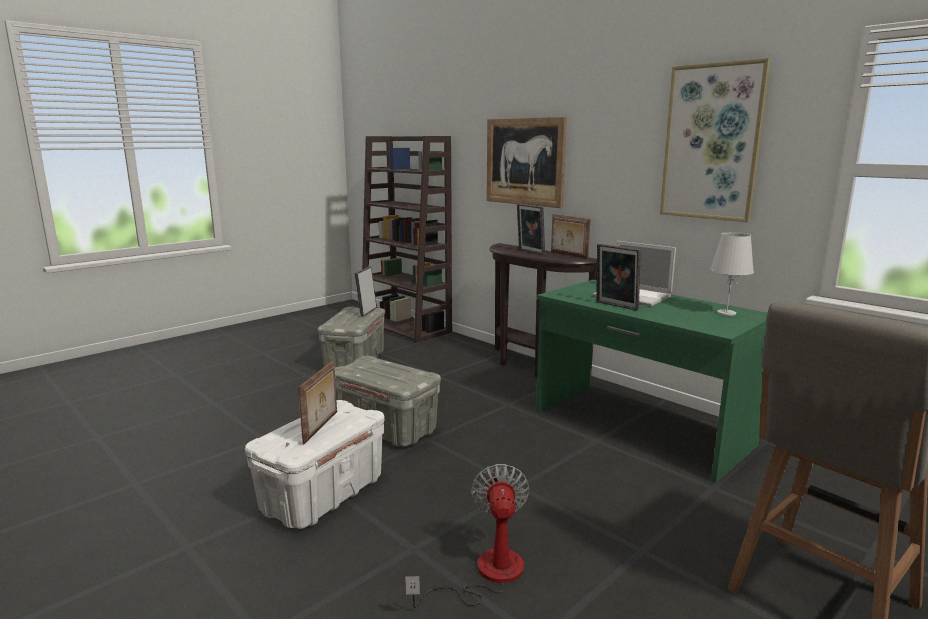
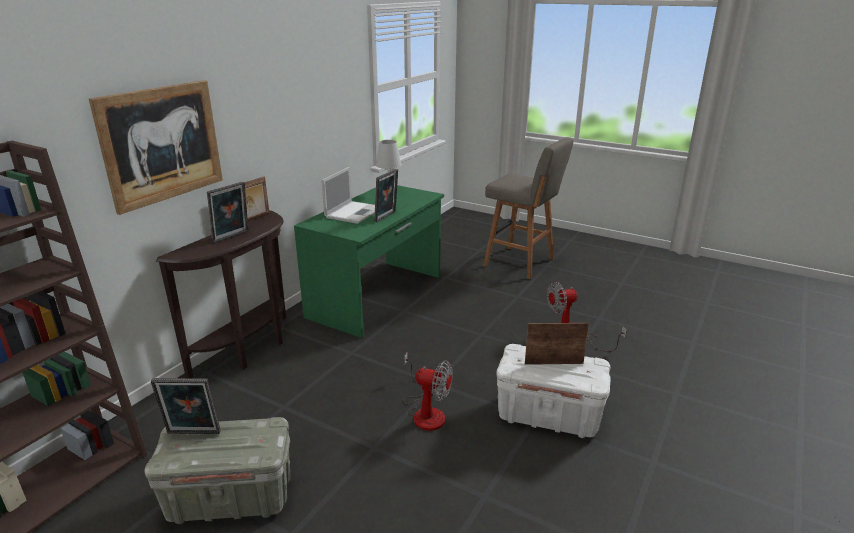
camera: 105 degrees left, 10 degrees up
(387, 428) = (425, 412): grey storage box -> fan
(712, 143) = (318, 85): picture -> none

